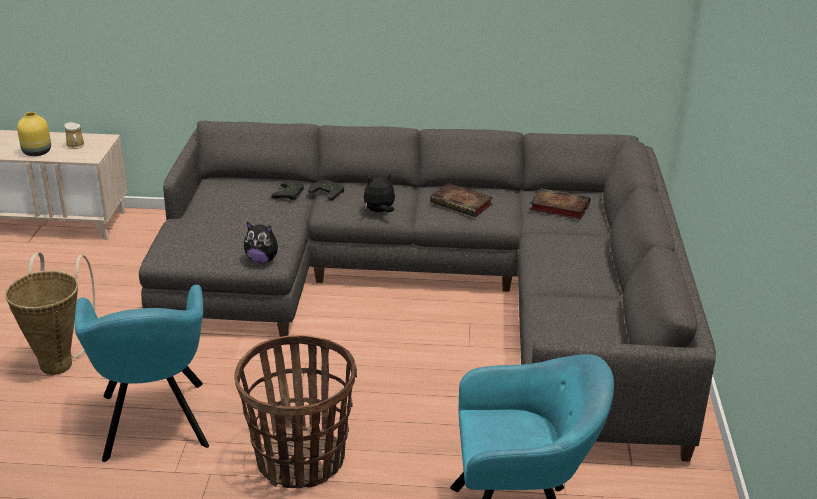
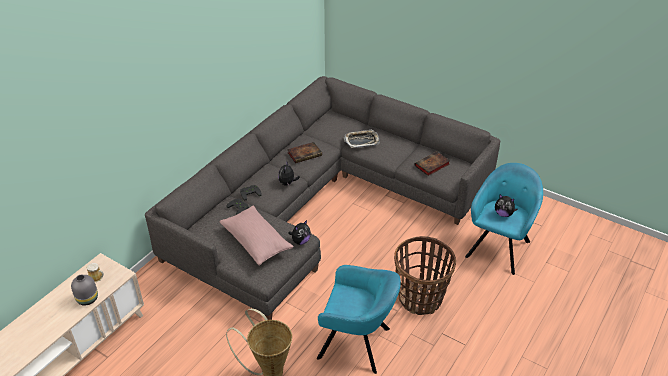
camera: 60 degrees left, 10 degrees up
(36, 153) = (88, 299): yellow vase -> grey vase
(229, 226) = (256, 242): none -> pink pillow
(510, 436) = (503, 214): none -> plush toy
(555, 239) = (361, 141): none -> tray
(558, 207) = (334, 128): book -> book (431, 165)

